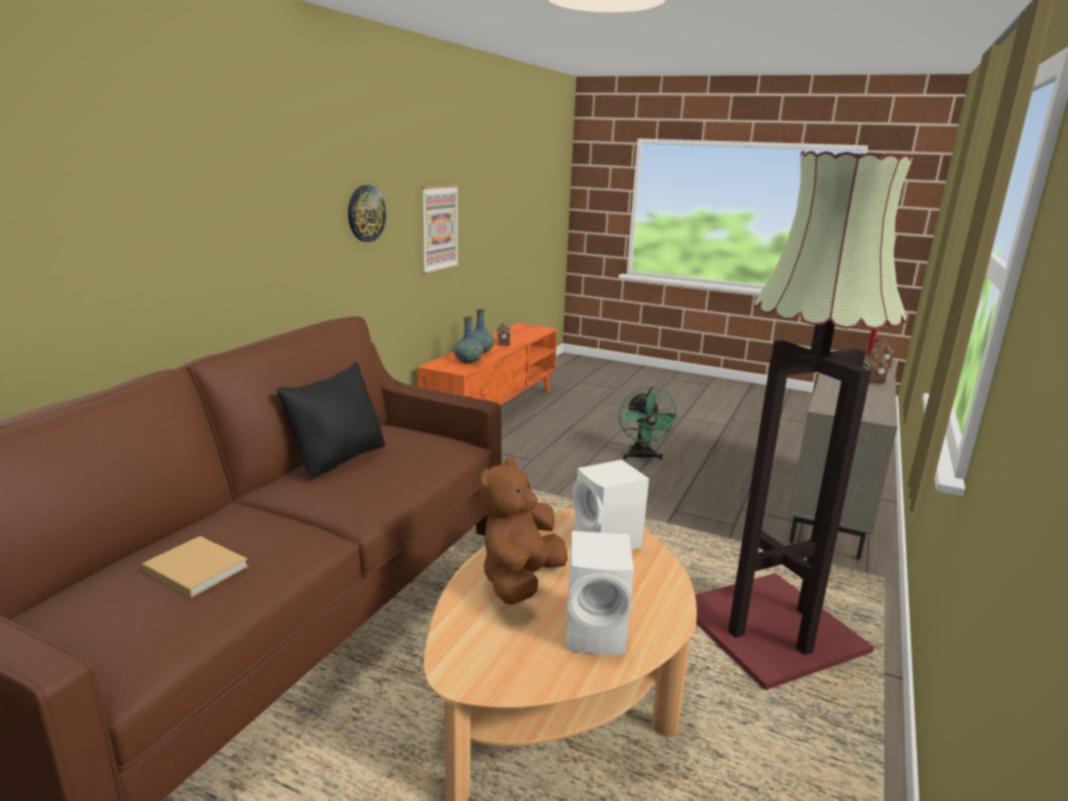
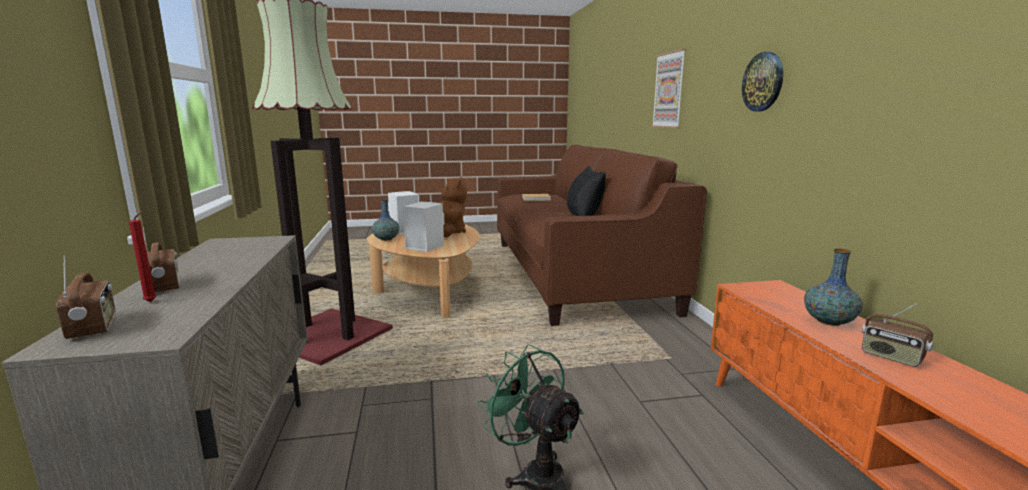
camera: 145 degrees right, 5 degrees down
(439, 228) = (880, 107): picture -> picture (669, 90)
(468, 361) = (778, 301): vase -> vase (386, 239)

